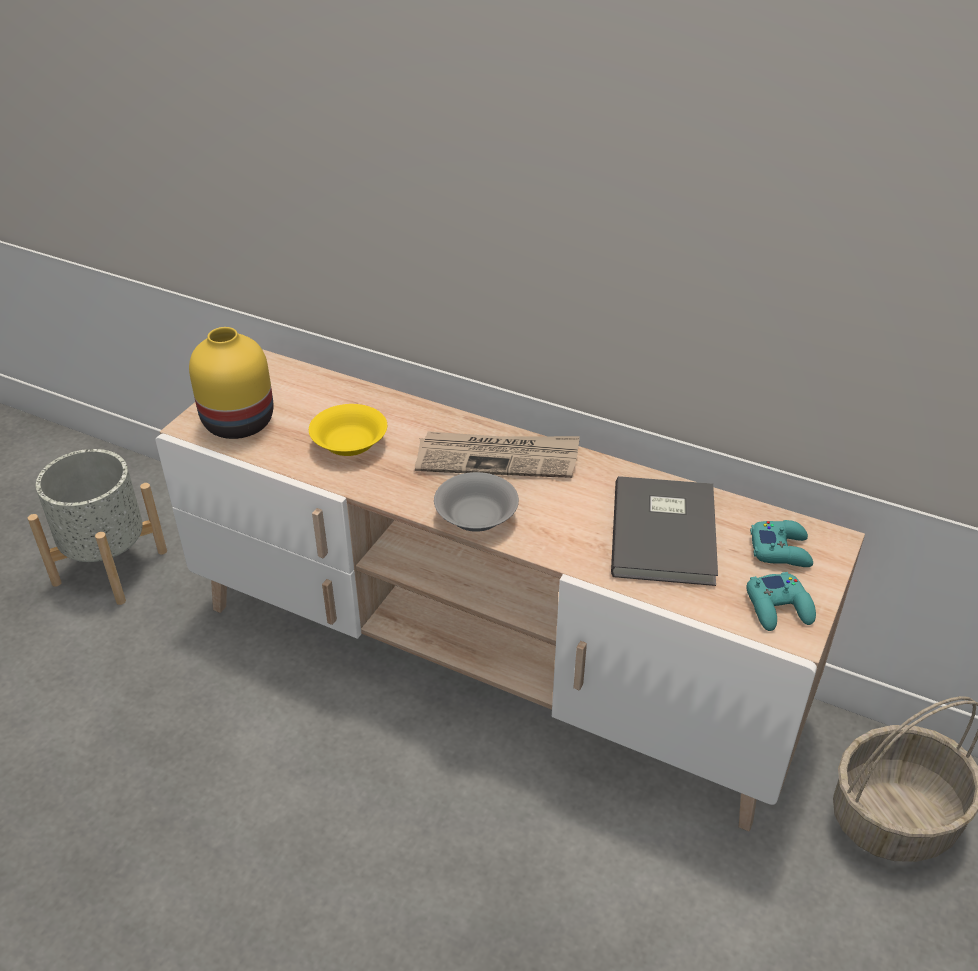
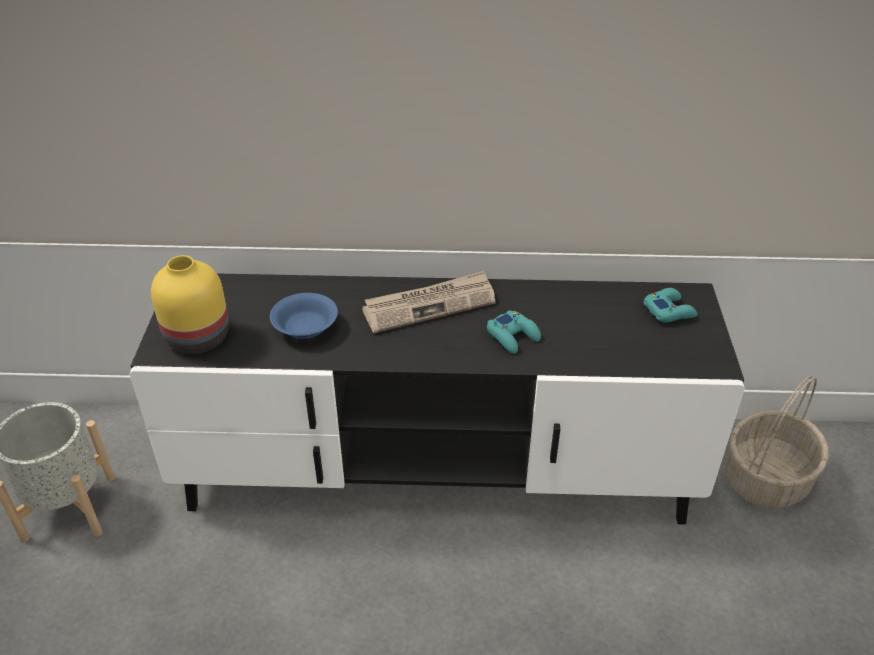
camera: 25 degrees left, 0 degrees up
(349, 444) = (305, 328): yellow bowl -> blue bowl
(475, 516) = (444, 353): grey bowl -> none
(489, 659) = (437, 470): beige tv stand -> black tv stand
(667, 532) = (587, 322): grey book -> none
(779, 607) = (695, 350): turquoise game controller -> turquoise game controller (513, 336)

